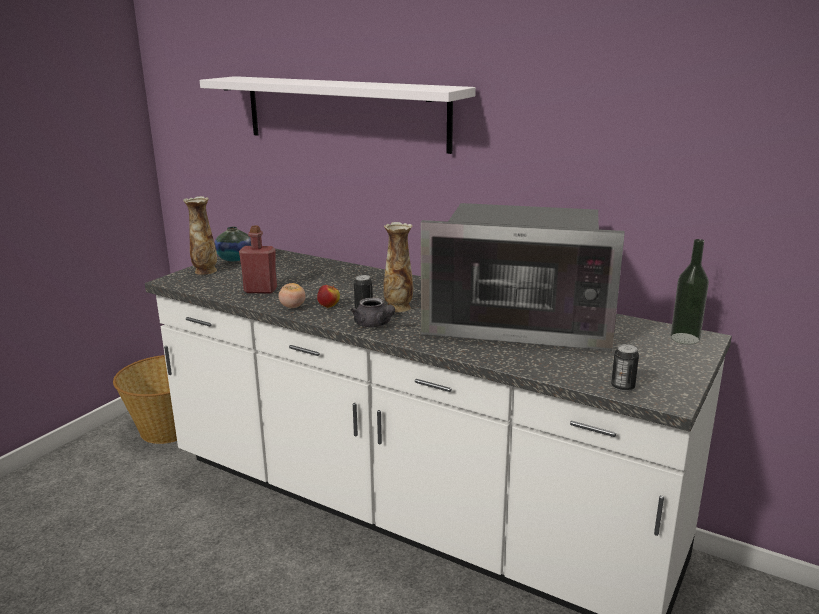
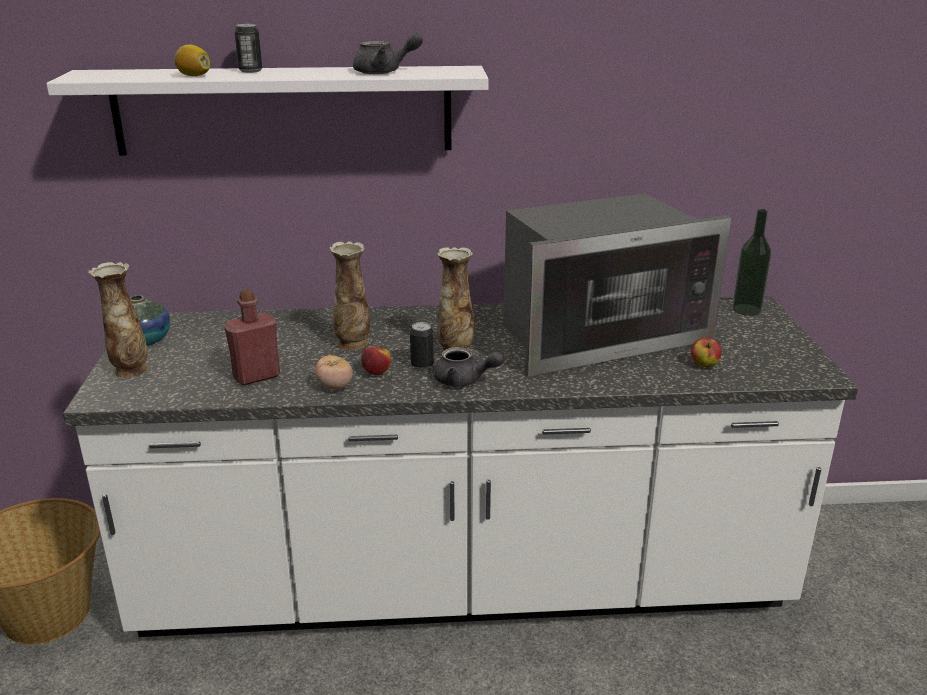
camera: 35 degrees left, 5 degrees up
(278, 81) = (194, 76): none -> lemon
(342, 287) = (353, 344): none -> vase
(392, 85) = (384, 72): none -> grey teapot
(571, 364) = (704, 365): none -> apple
(622, 387) = (774, 375): can -> can (250, 71)

